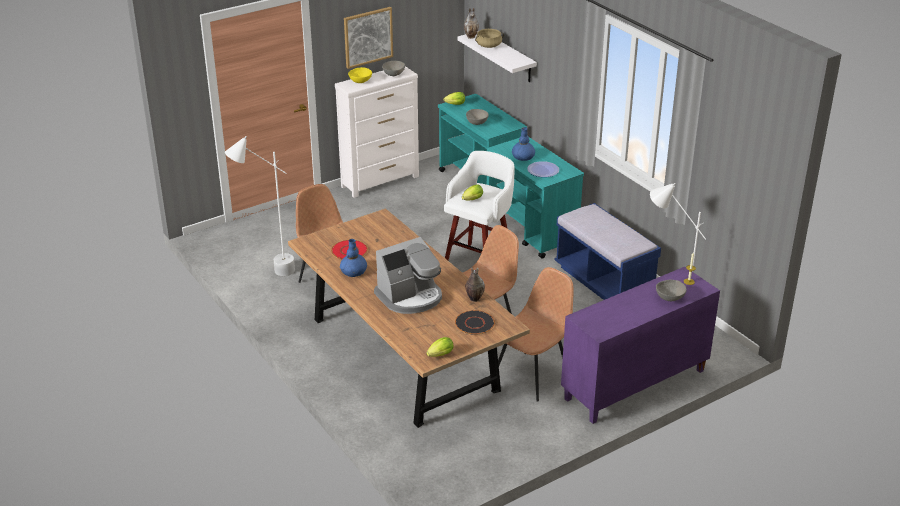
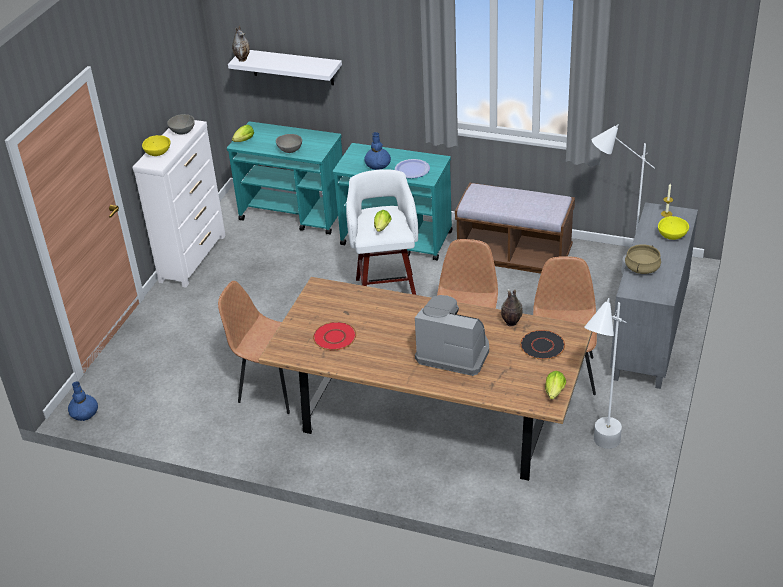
camera: 35 degrees left, 5 degrees up
(268, 274) = (195, 411): white floor lamp -> white floor lamp (598, 453)
(353, 271) = (367, 356): blue vase -> blue vase (84, 413)
(368, 37) = (145, 99): picture -> none
(410, 297) = (453, 352): coffee machine -> coffee machine turned 90 degrees counterclockwise
(488, 46) = (273, 62): beige cooking pot -> beige cooking pot (642, 268)
(603, 281) = (514, 255): blue bench -> brown bench
(634, 385) = (650, 336): purple cabinet -> grey cabinet
(669, 298) = (672, 236): grey bowl -> yellow bowl

